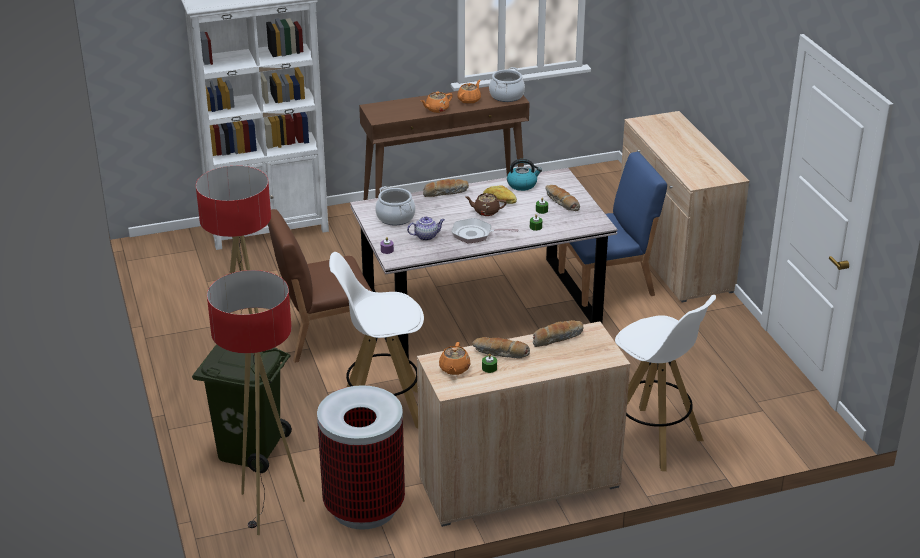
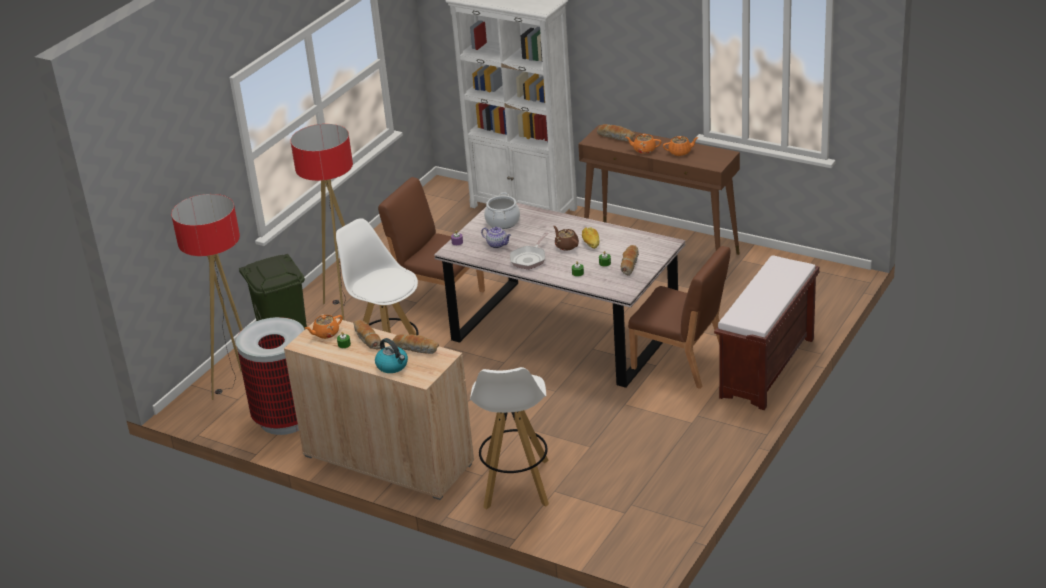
camera: 50 degrees right, 0 degrees up
(445, 192) = (566, 219): bread -> bread (616, 137)
(475, 234) = (529, 258): frying pan -> frying pan turned 120 degrees counterclockwise
(506, 96) = (713, 160): cooking pot -> none
(522, 184) = (627, 238): kettle -> kettle (392, 366)
(607, 284) = (681, 362): blue chair -> brown chair
(673, 258) = (767, 369): beige cabinet -> brown bench

